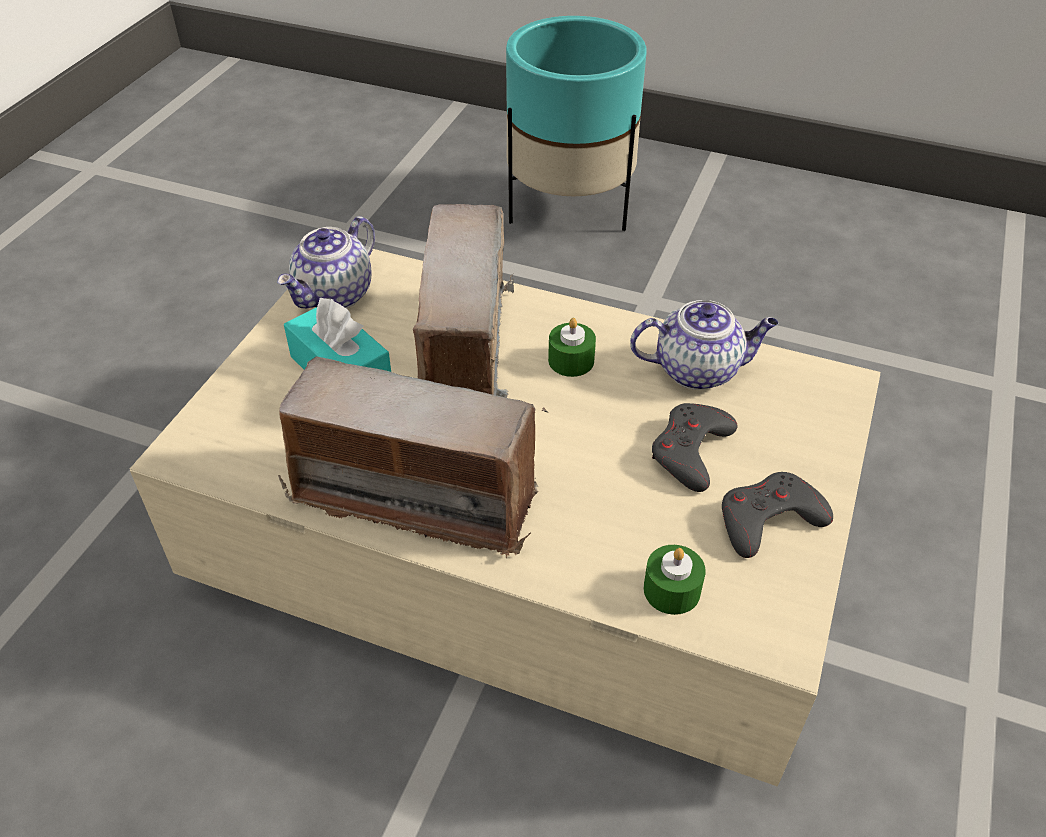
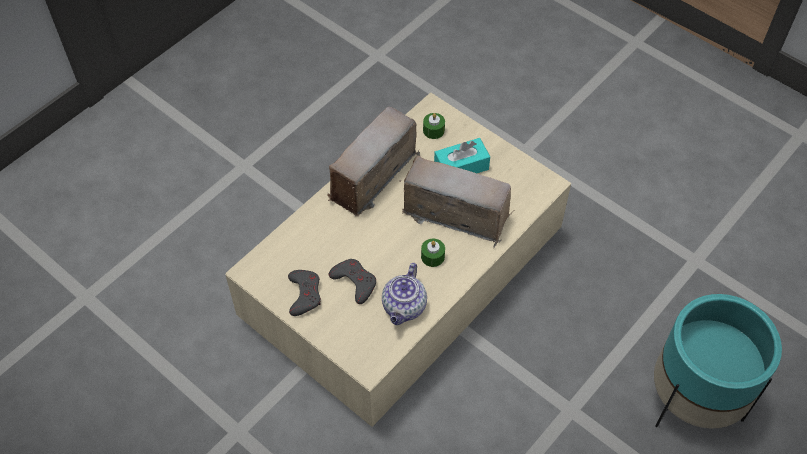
camera: 110 degrees right, 10 degrees up
(335, 295) = (519, 175): teapot -> none
(671, 590) = (288, 246): green candle -> green candle (433, 130)

